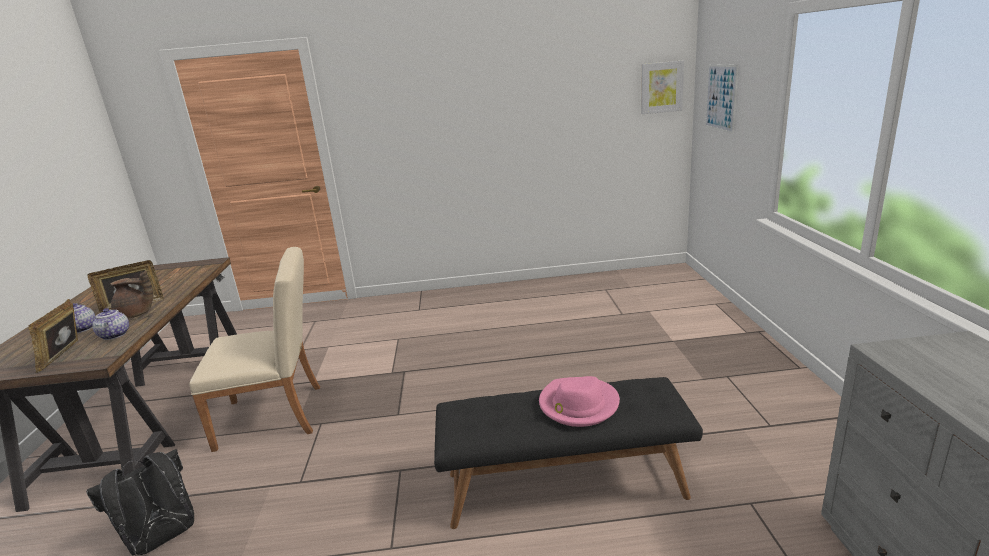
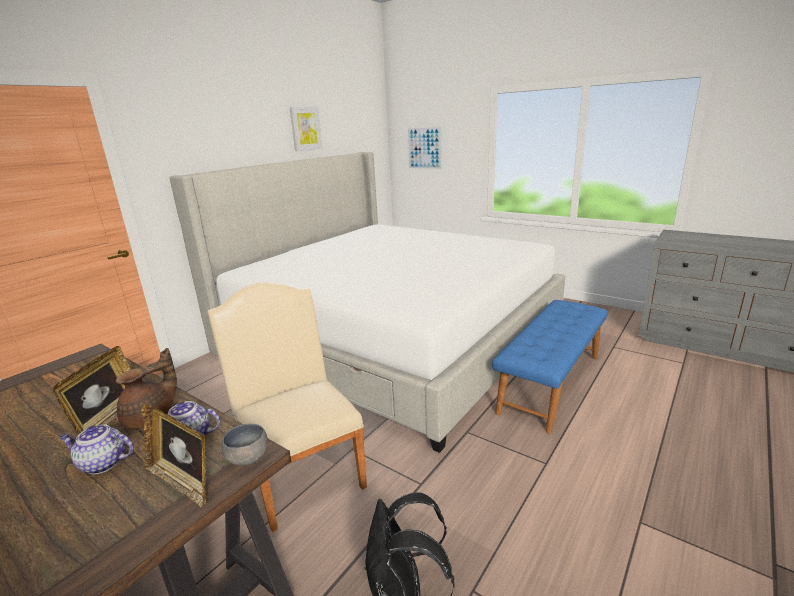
camera: 50 degrees left, 0 degrees up
(94, 361) = (249, 457): none -> grey bowl
(279, 415) = (300, 469): beige chair -> beige chair turned 60 degrees counterclockwise
(525, 343) = (391, 336): none -> bed
(564, 484) = (550, 382): black bench -> blue bench
(578, 405) = (559, 322): pink hat -> none
(661, 87) = (374, 143): picture -> picture (305, 128)

